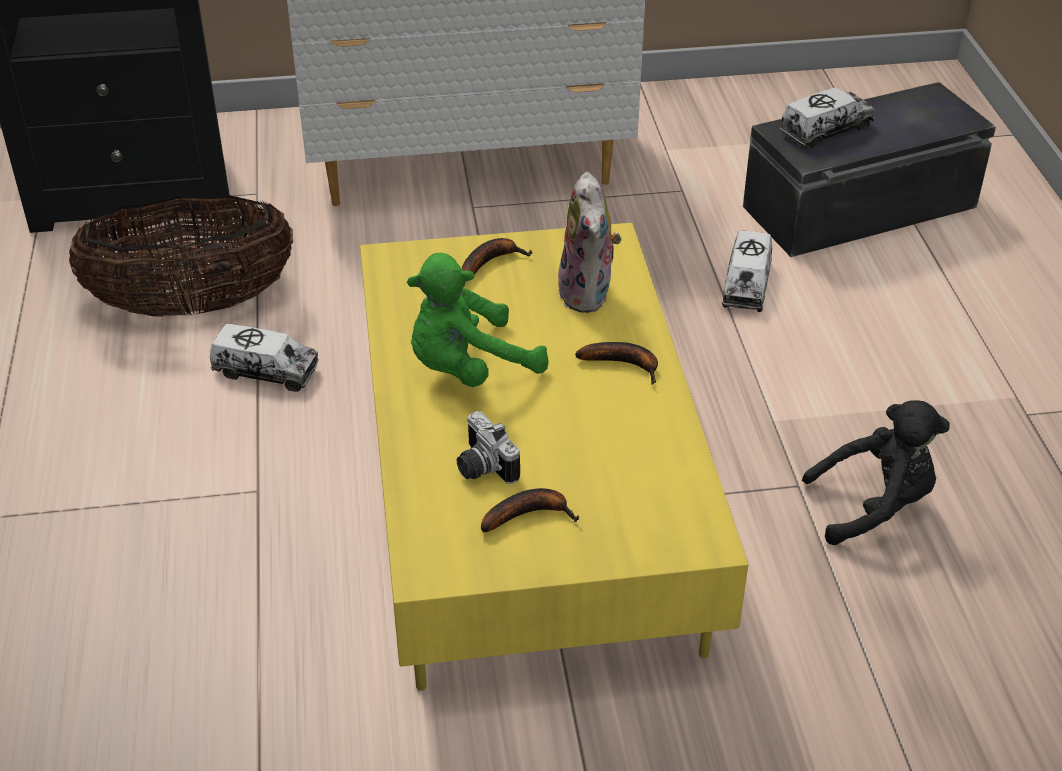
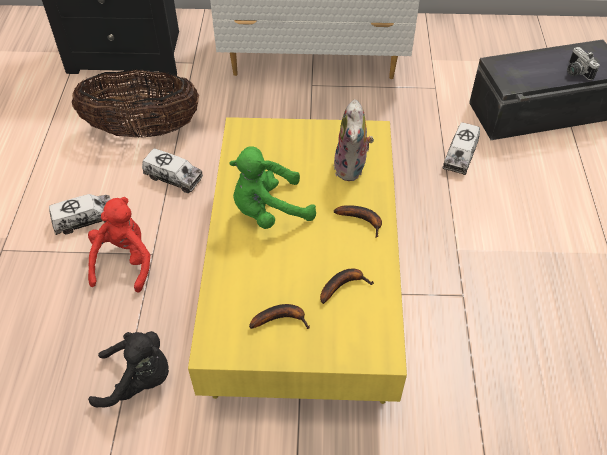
camera: 10 degrees right, 10 degrees up
(210, 508) = (124, 261): none -> red plush toy
(481, 467) = (260, 281): camera -> camera (575, 72)
(490, 262) = (299, 138): banana -> banana (343, 285)
(826, 130) = (524, 66): toy truck -> toy truck (84, 219)
(874, 506) = (505, 316): black plush toy -> black plush toy (138, 380)

